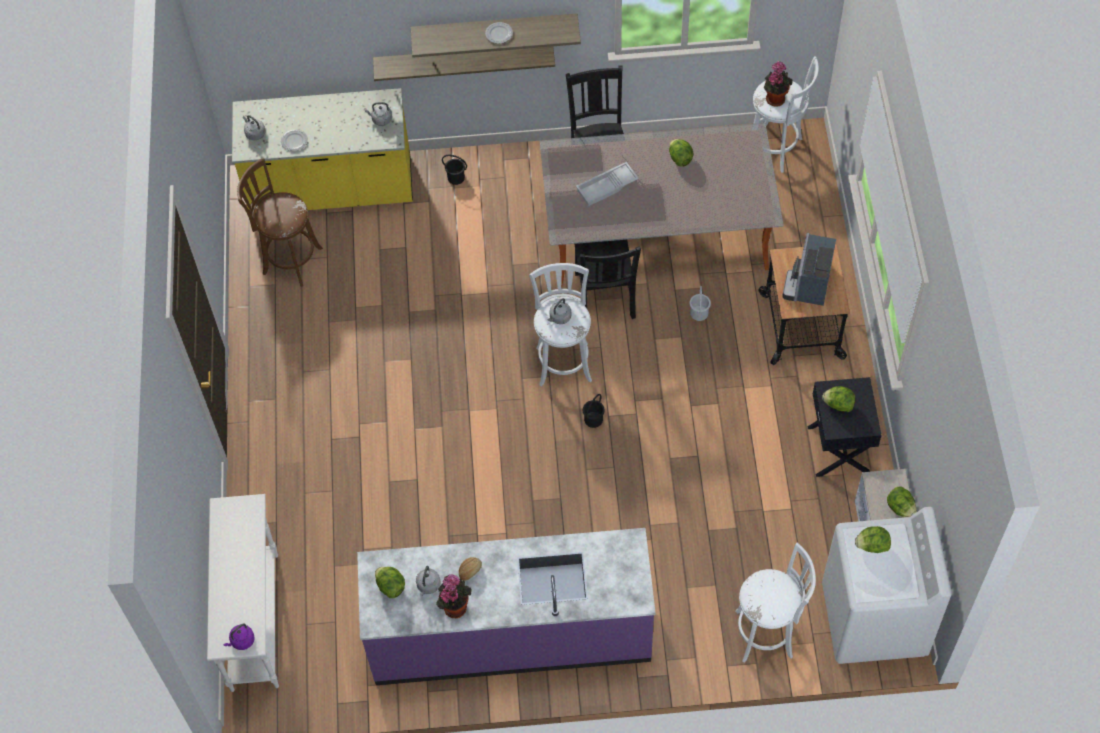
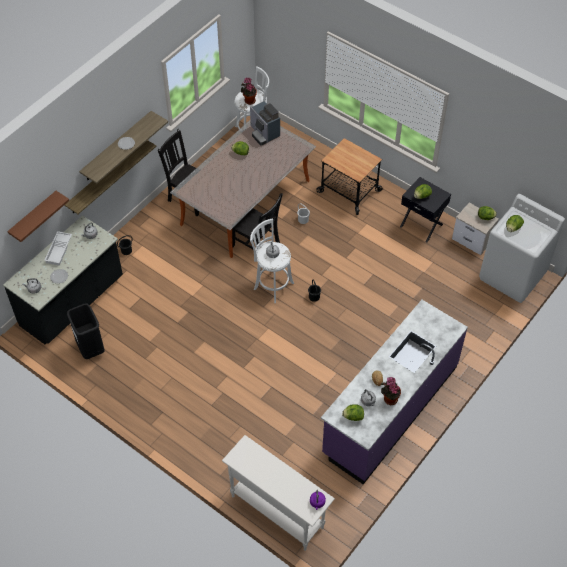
camera: 50 degrees left, 5 degrees down
(289, 260) = (90, 349): brown stool -> black trash can
(311, 44) = (34, 217): none -> brown shelf
(332, 191) = (73, 303): yellow counter -> black counter
(607, 187) = (225, 188): white tray -> white tray (59, 250)
(767, 633) = (483, 316): white stool -> none
(808, 284) = (353, 161): coffee machine -> coffee machine (264, 133)

